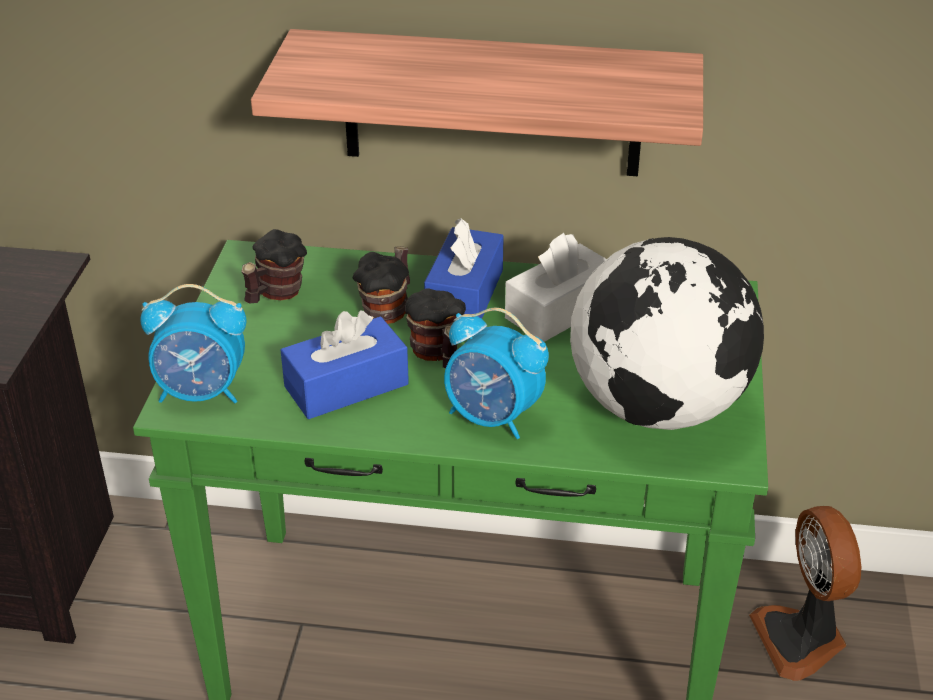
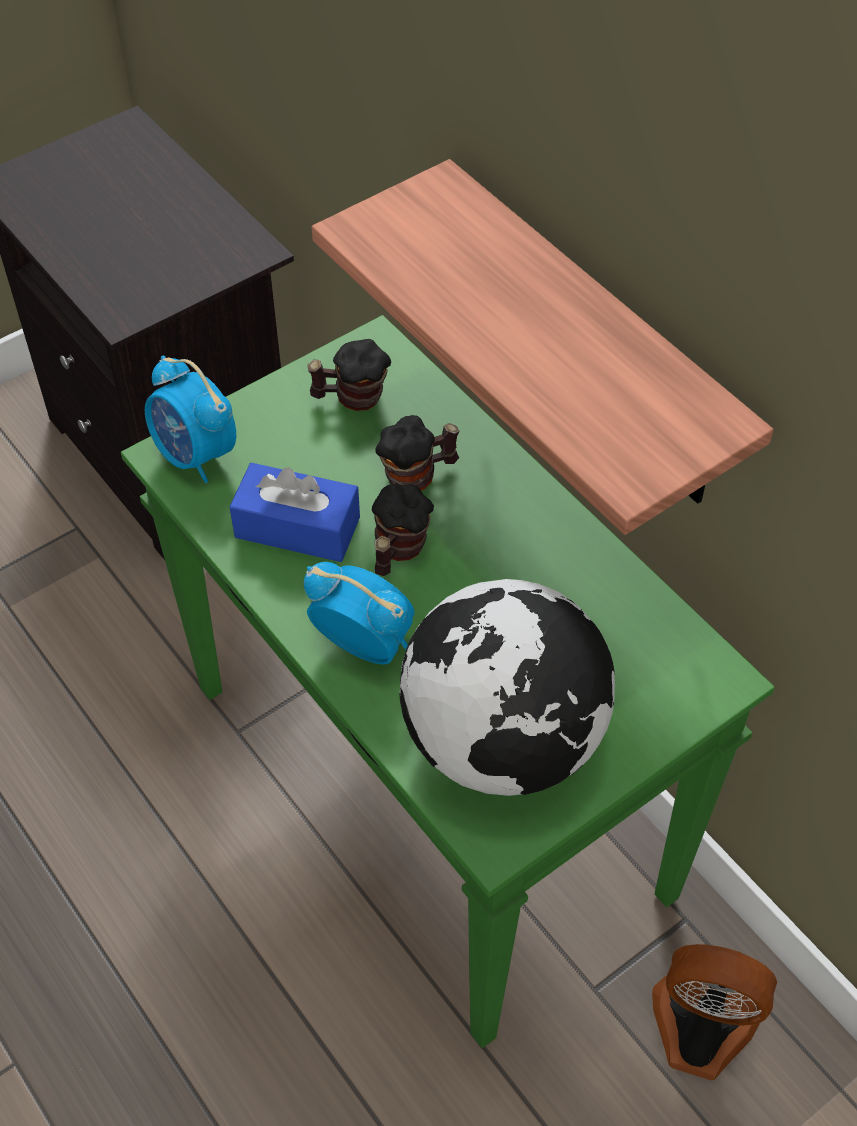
camera: 45 degrees right, 15 degrees up
(464, 294) = (495, 506): blue tissue box -> none
(493, 418) = (364, 644): alarm clock -> alarm clock turned 135 degrees clockwise
(560, 310) = (552, 582): white tissue box -> none
(801, 639) = (699, 1032): fan -> fan turned 75 degrees clockwise

